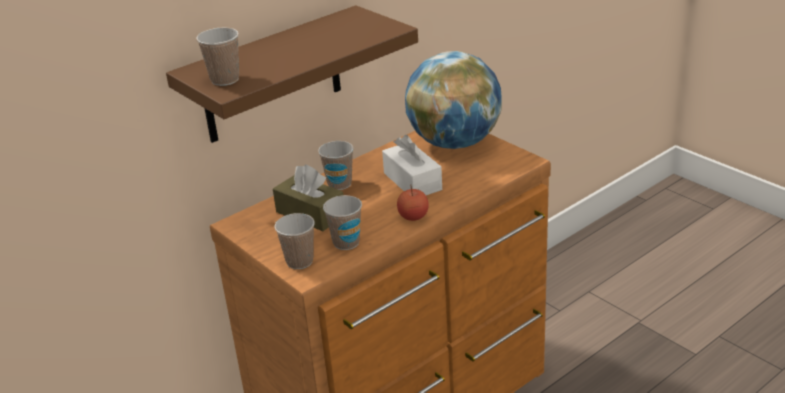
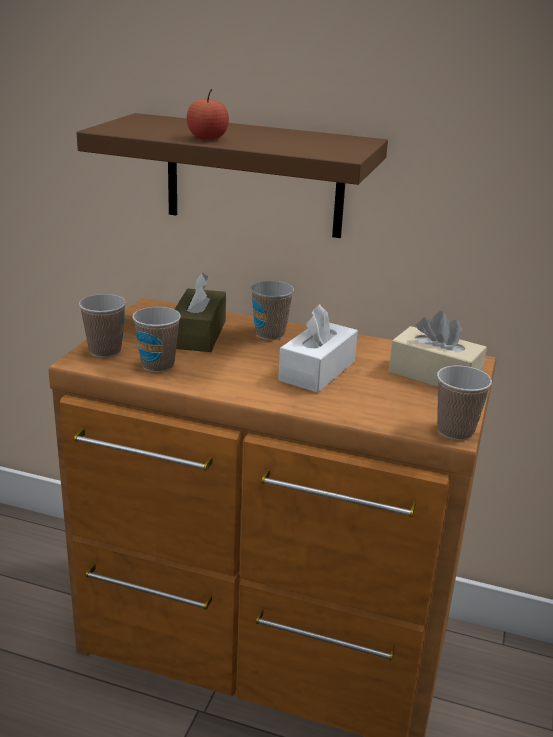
camera: 55 degrees right, 5 degrees down
(225, 80) = (132, 125): cup -> cup (455, 431)
(413, 216) = (242, 389): apple -> apple (207, 138)
(455, 143) = (434, 375): globe -> beige tissue box

